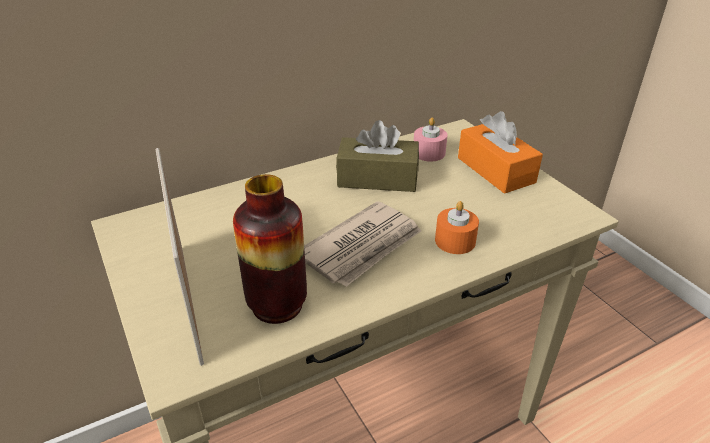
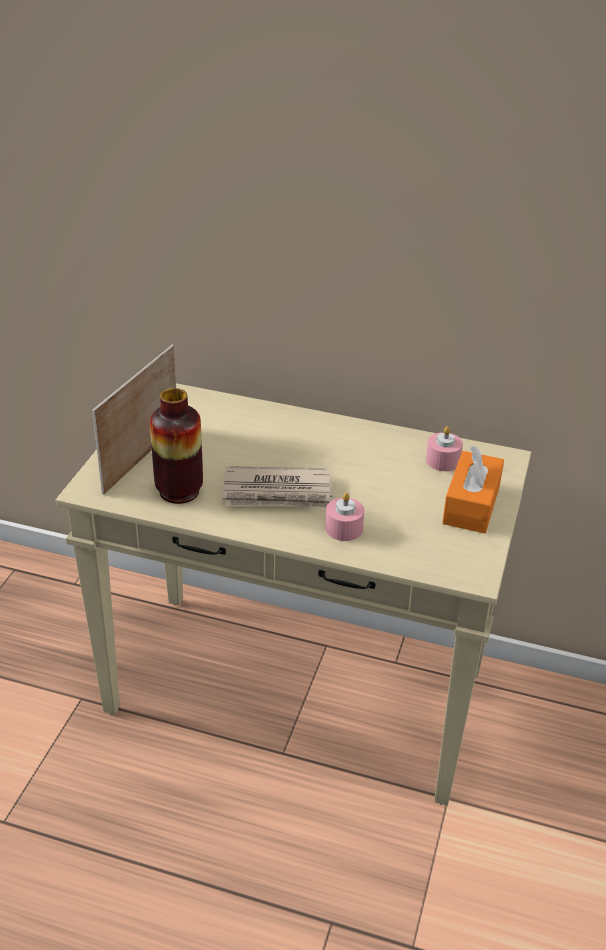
camera: 45 degrees right, 0 degrees up
(377, 178) = (367, 456): brown tissue box -> none
(455, 241) = (344, 528): orange candle -> pink candle

